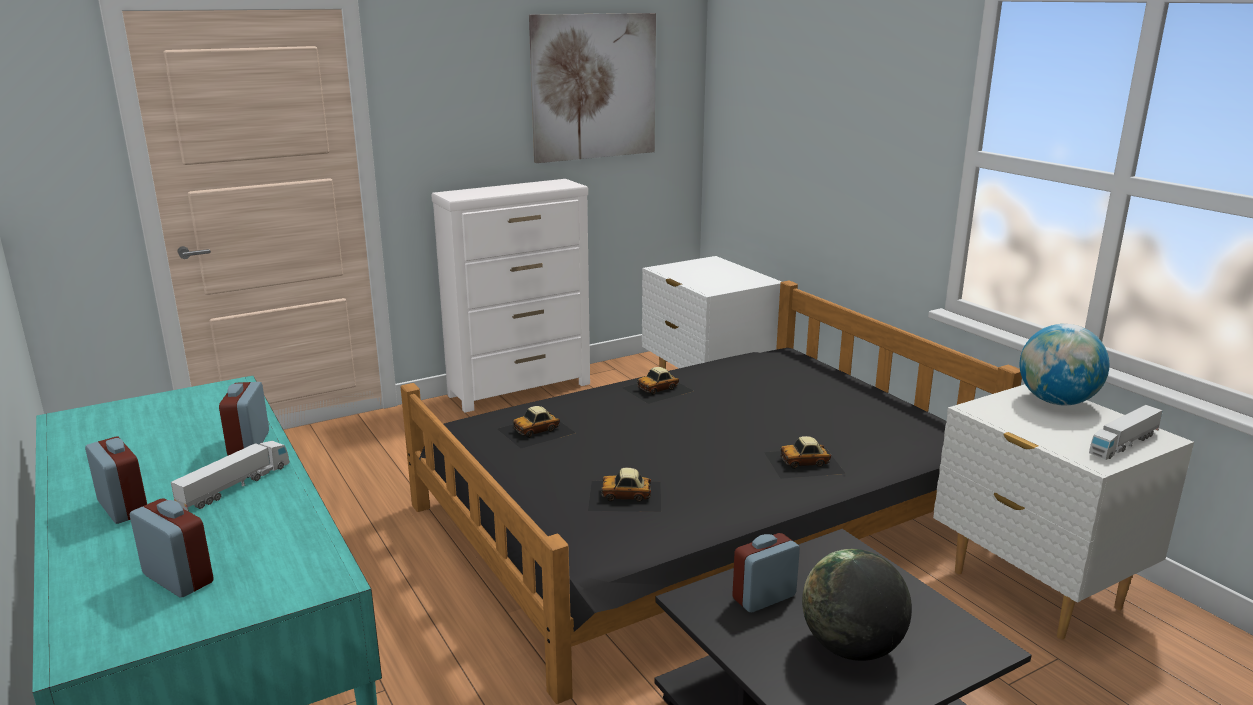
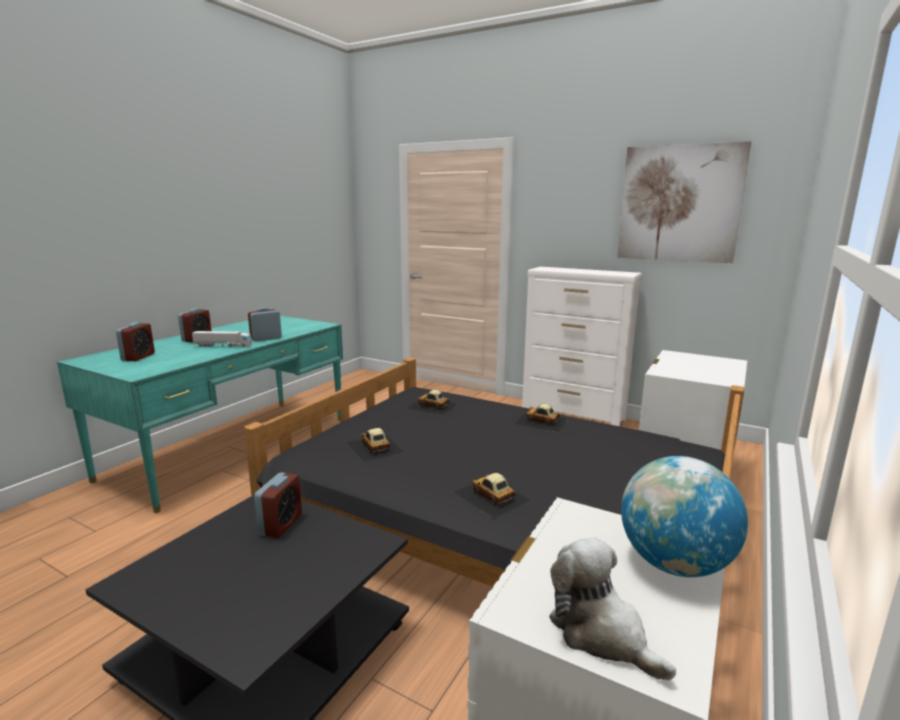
camera: 60 degrees right, 5 degrees down
(764, 597) = (281, 524): alarm clock -> alarm clock turned 75 degrees clockwise
(851, 648) = (225, 575): globe -> none
(1123, 444) = (601, 633): toy truck -> plush toy

